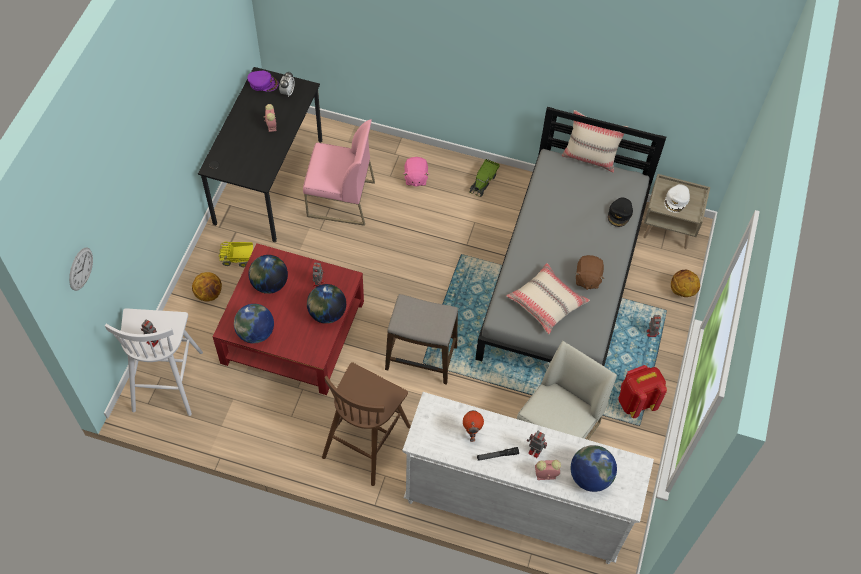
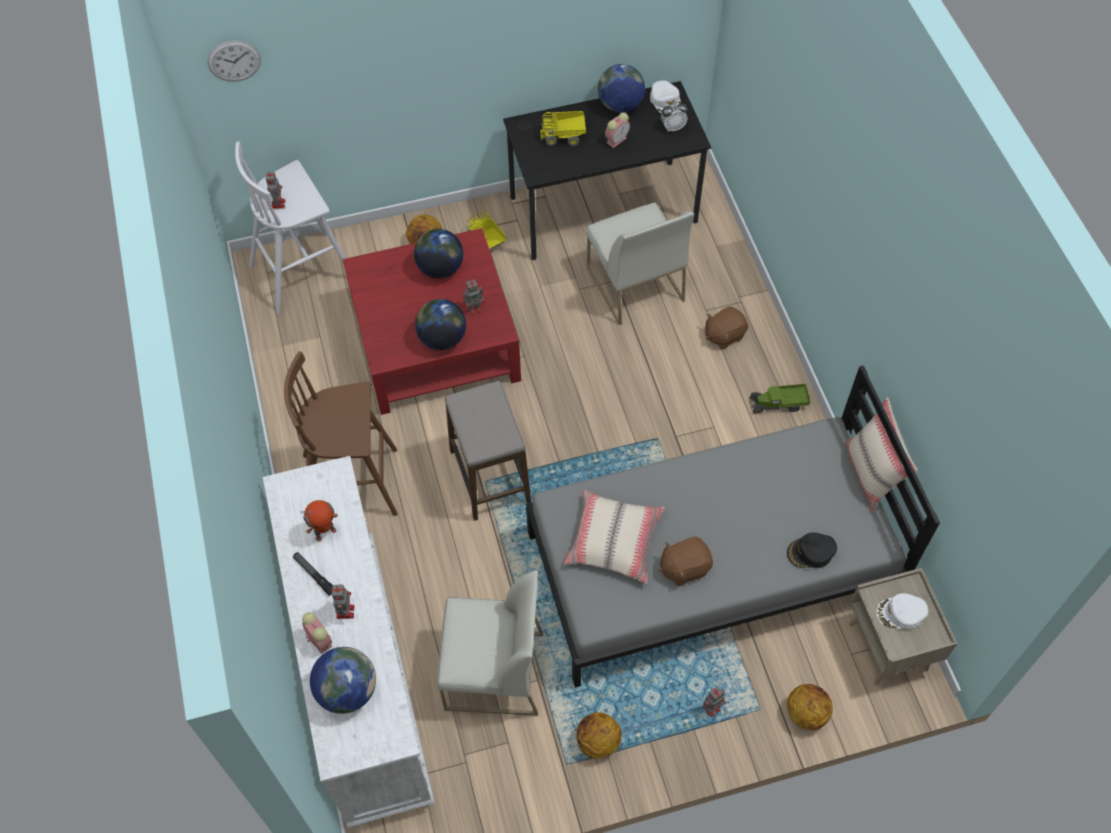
camera: 60 degrees right, 0 degrees up
(243, 150) = (564, 136): none -> toy truck
(256, 333) = (372, 292): globe -> globe (620, 105)
(263, 83) = (665, 101): purple cap -> white cap
(340, 199) = (634, 284): pink chair -> white chair
(415, 178) = (724, 335): pink plush toy -> brown plush toy
(636, 402) = (597, 742): red backpack -> basketball

